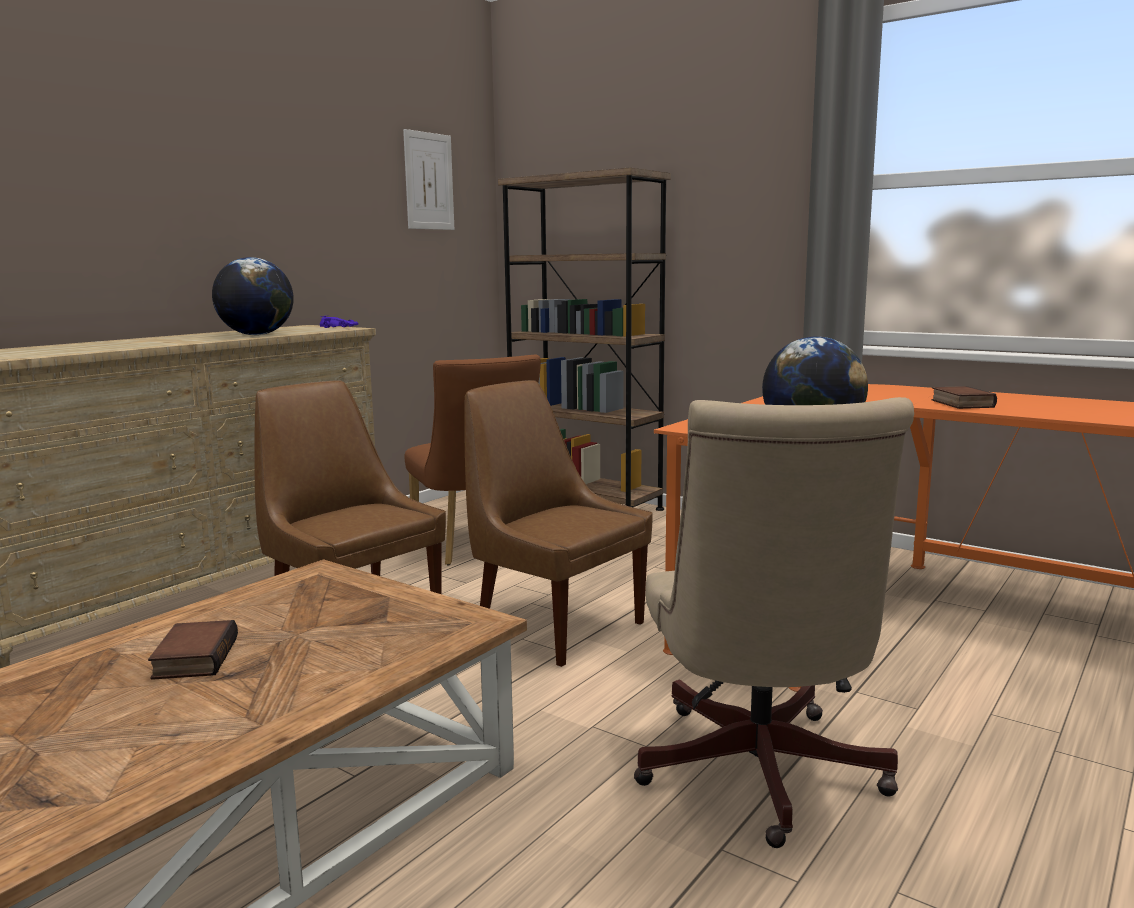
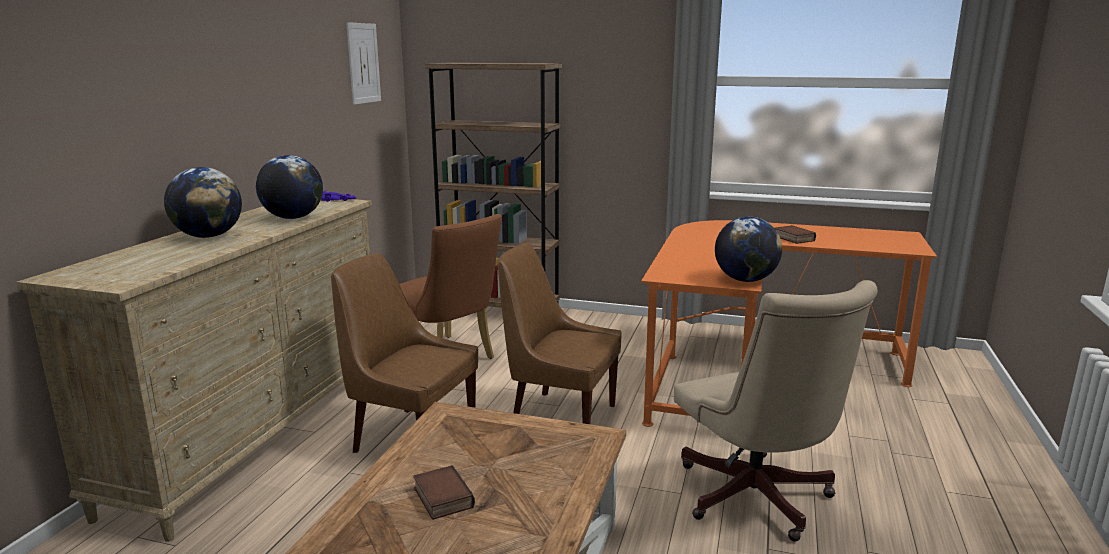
camera: 20 degrees left, 5 degrees up
(136, 342) = (208, 236): none -> globe

